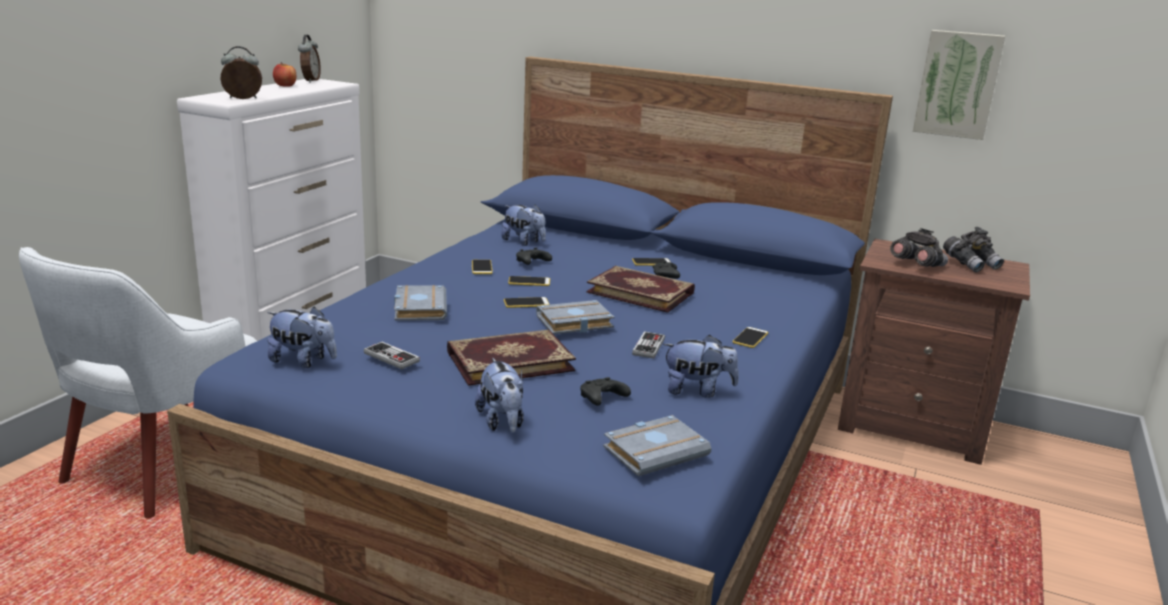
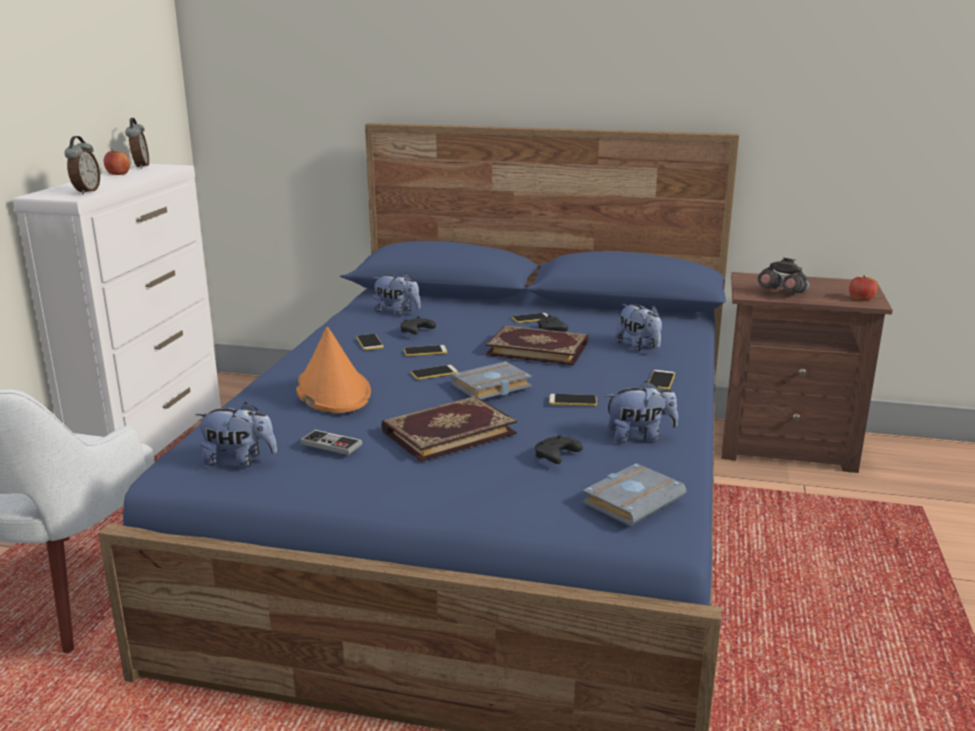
camera: 10 degrees left, 0 degrees up
(243, 98) = (86, 192): alarm clock -> alarm clock turned 120 degrees clockwise
(418, 308) = (332, 391): grey book -> orange hat
(502, 422) = (473, 493): plush toy -> plush toy (639, 347)
(648, 346) = (572, 401): game controller -> phone
(957, 84) = (797, 118): picture -> none
(970, 264) = (828, 287): grey binoculars -> none
(1000, 281) = (861, 299): none -> apple

